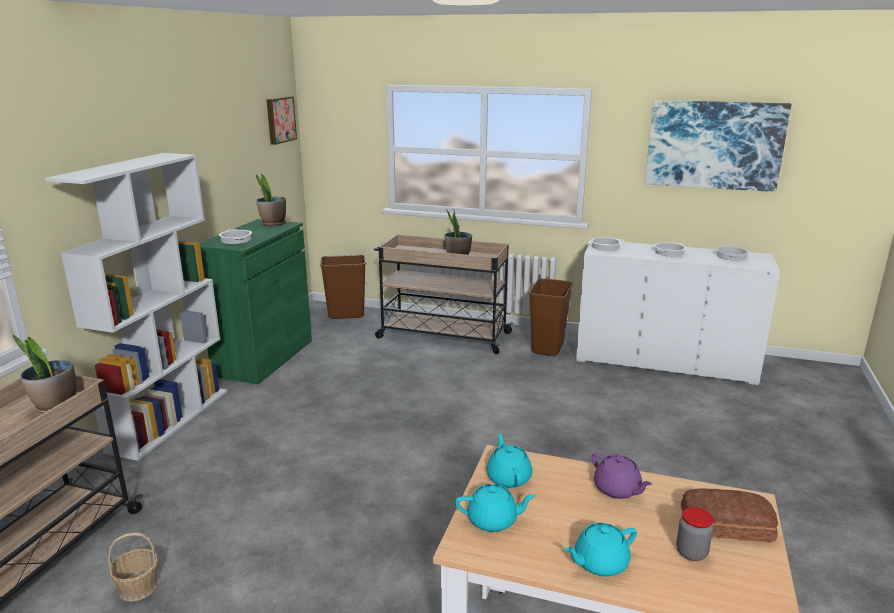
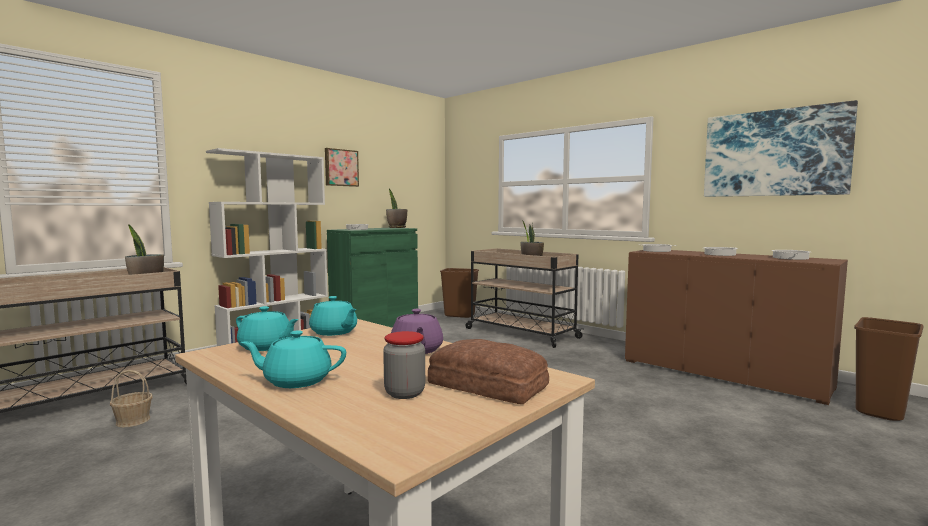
camera: 25 degrees right, 15 degrees down
(280, 120) = (425, 164): picture -> picture (341, 167)
(508, 477) = (334, 332): turquoise teapot -> turquoise teapot turned 120 degrees clockwise
(547, 347) = (605, 350): brown trash can -> brown trash can (879, 410)
(664, 362) = (722, 373): white cabinet -> brown cabinet

